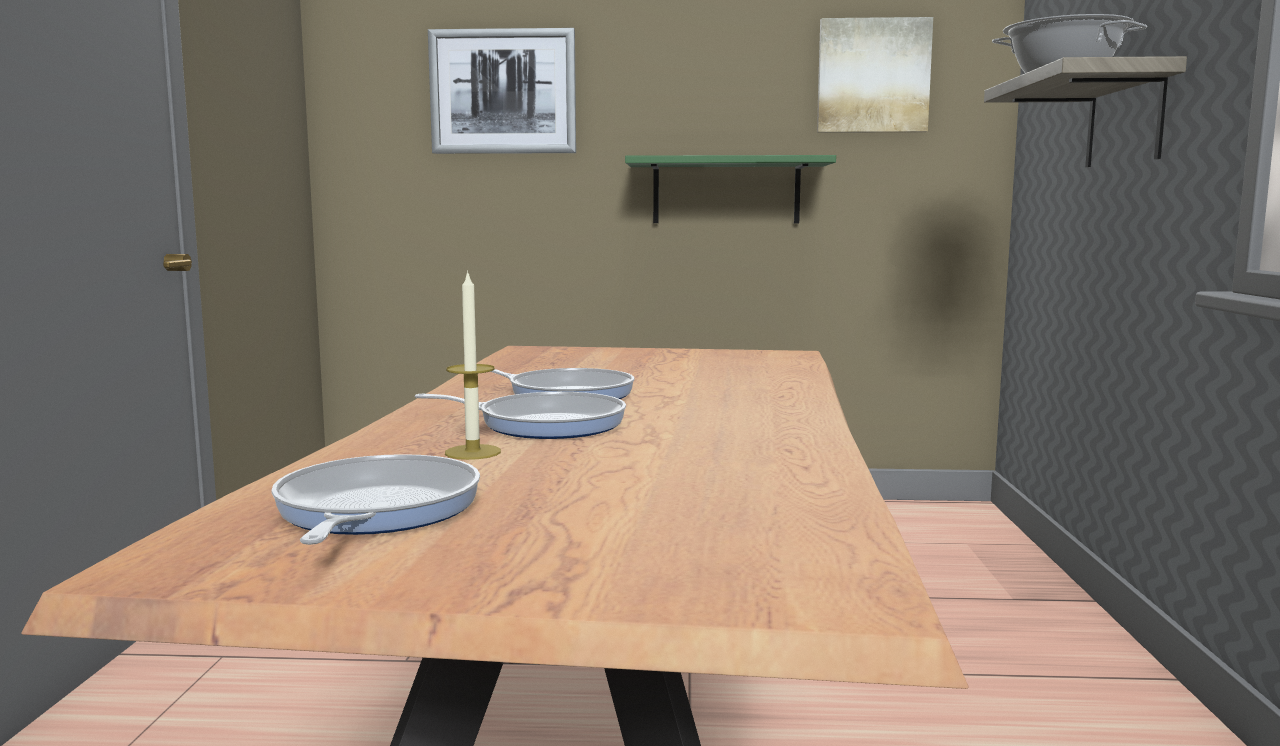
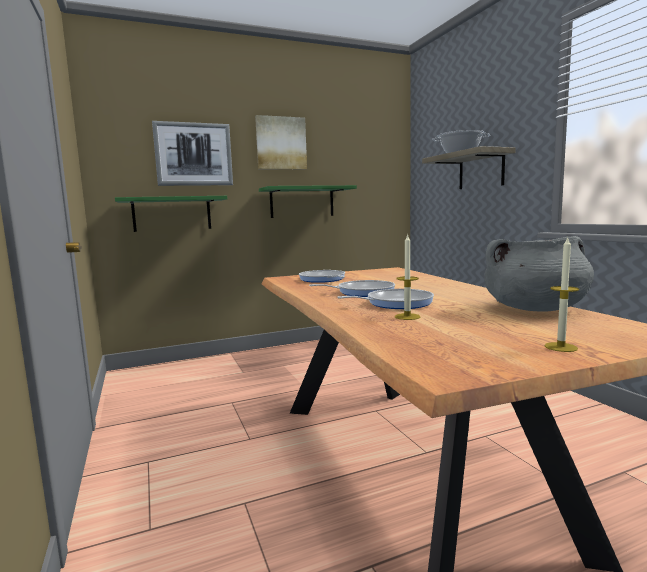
camera: 25 degrees left, 0 degrees up
(373, 511) = (450, 342): frying pan -> frying pan (323, 279)
(456, 209) = (172, 214): none -> green shelf
(518, 563) = (560, 347): none -> candle
(764, 478) = (534, 309): none -> grey cooking pot
(873, 76) = (358, 152): picture -> picture (281, 143)

